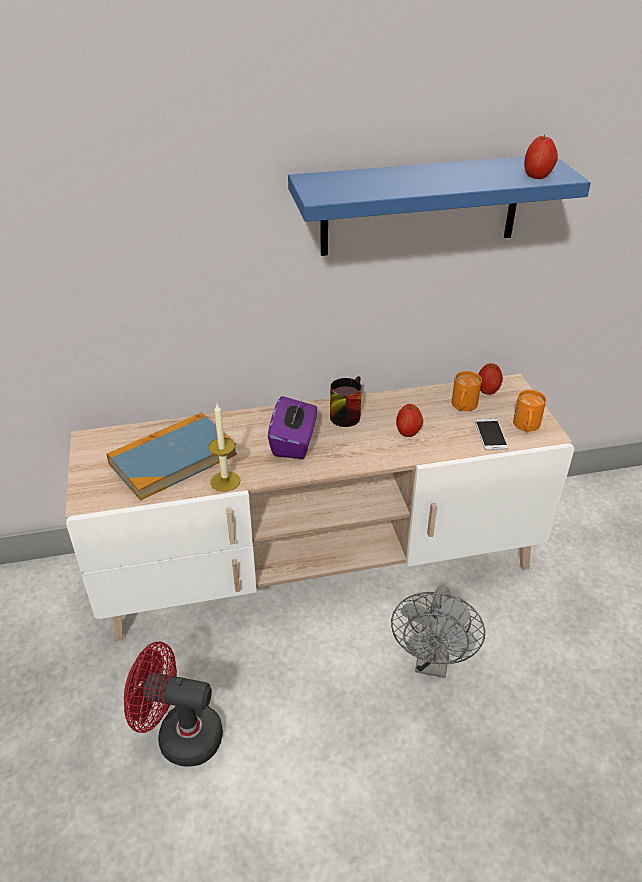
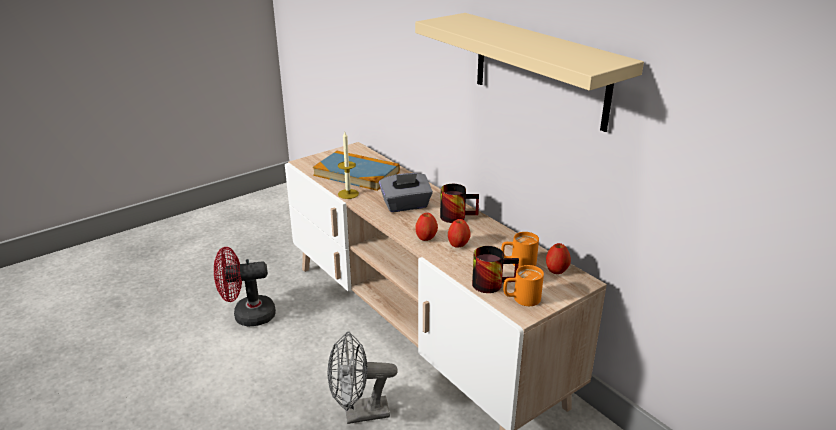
camera: 65 degrees right, 10 degrees down
(180, 735) = (247, 316): red fan -> red fan turned 90 degrees counterclockwise
(294, 442) = (406, 205): purple tissue box -> grey tissue box
(420, 206) = (540, 70): blue shelf -> beige shelf
(491, 434) = (492, 282): phone -> mug
(537, 176) = (571, 60): apple -> apple (426, 238)

